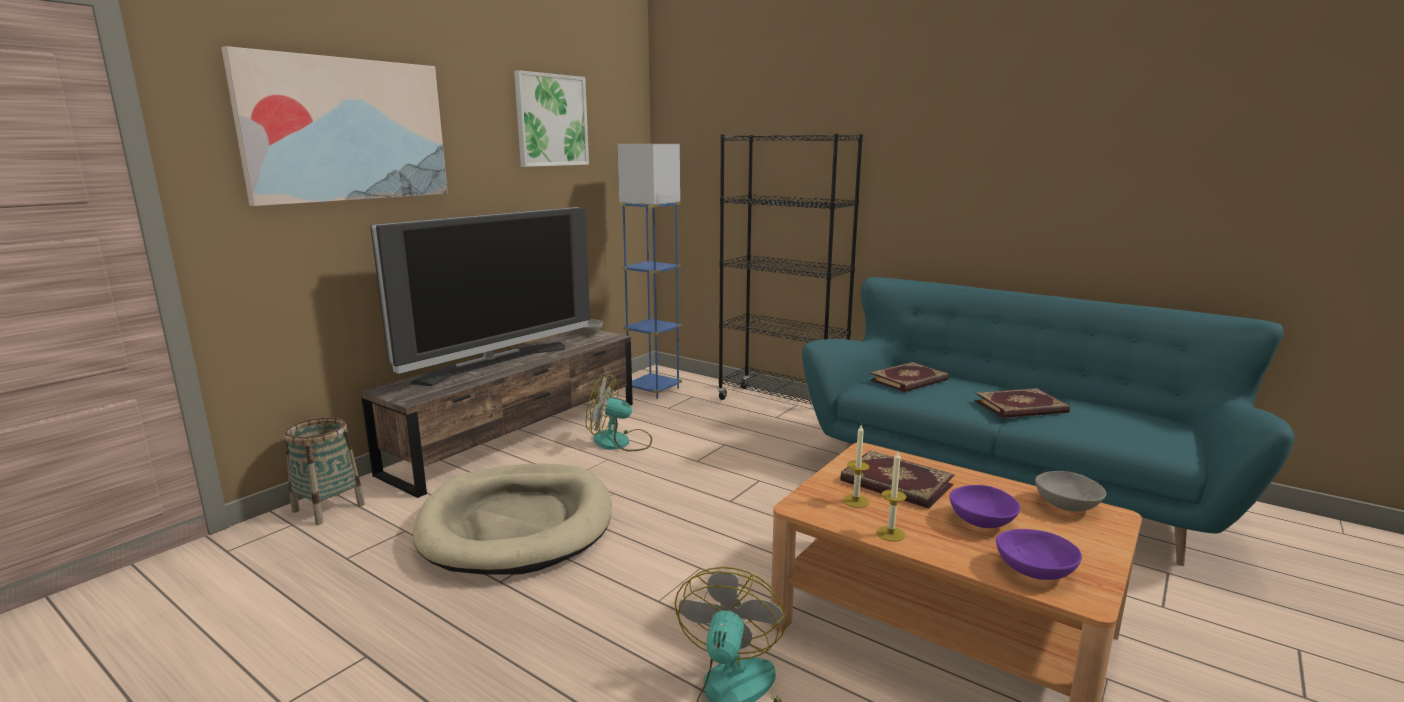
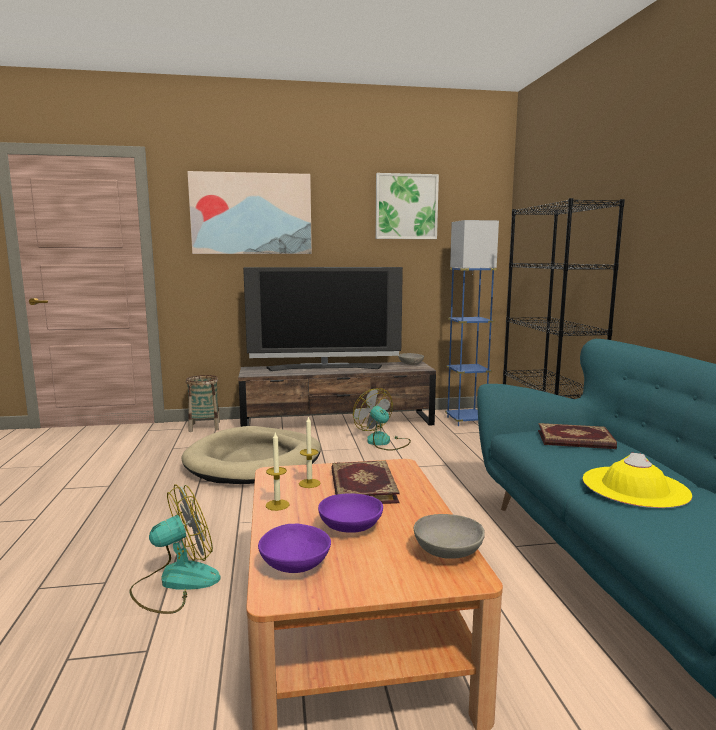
camera: 45 degrees right, 5 degrees down
(1021, 407) = (634, 487): book -> yellow hat

